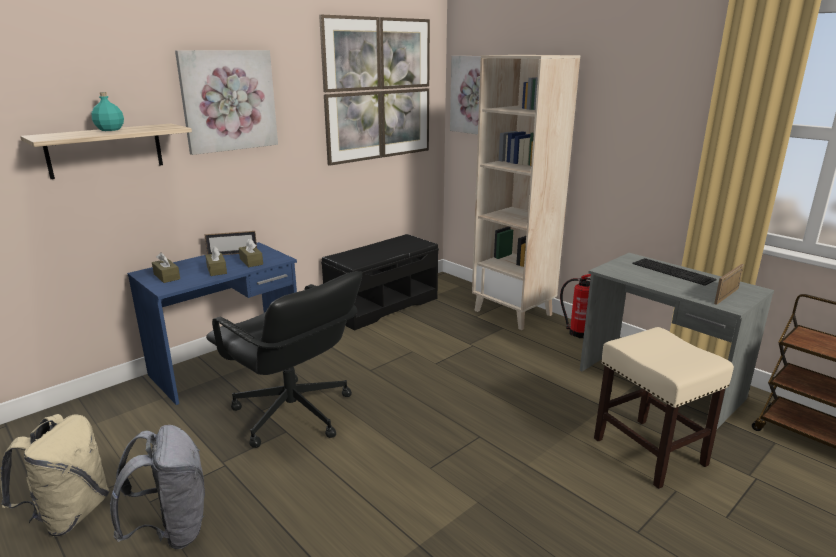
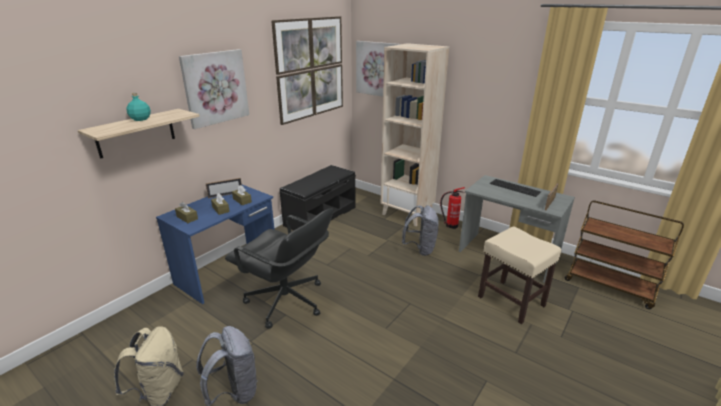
camera: 10 degrees left, 5 degrees up
(519, 361) = (420, 249): none -> grey backpack

